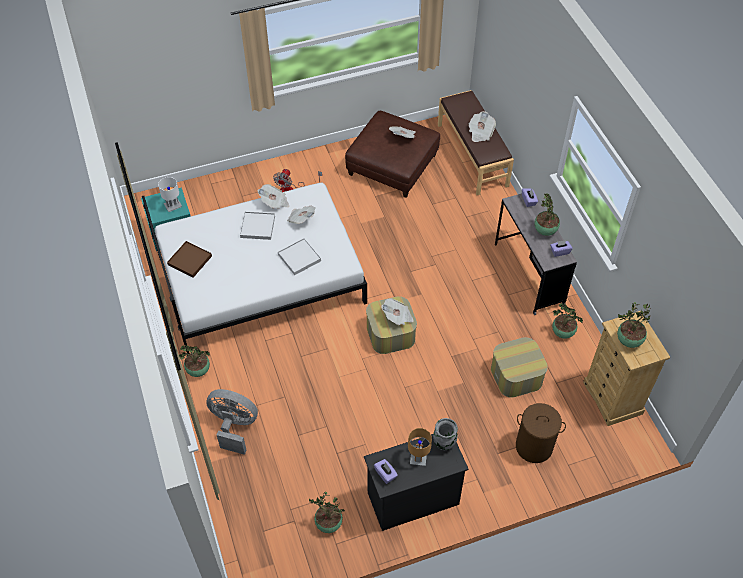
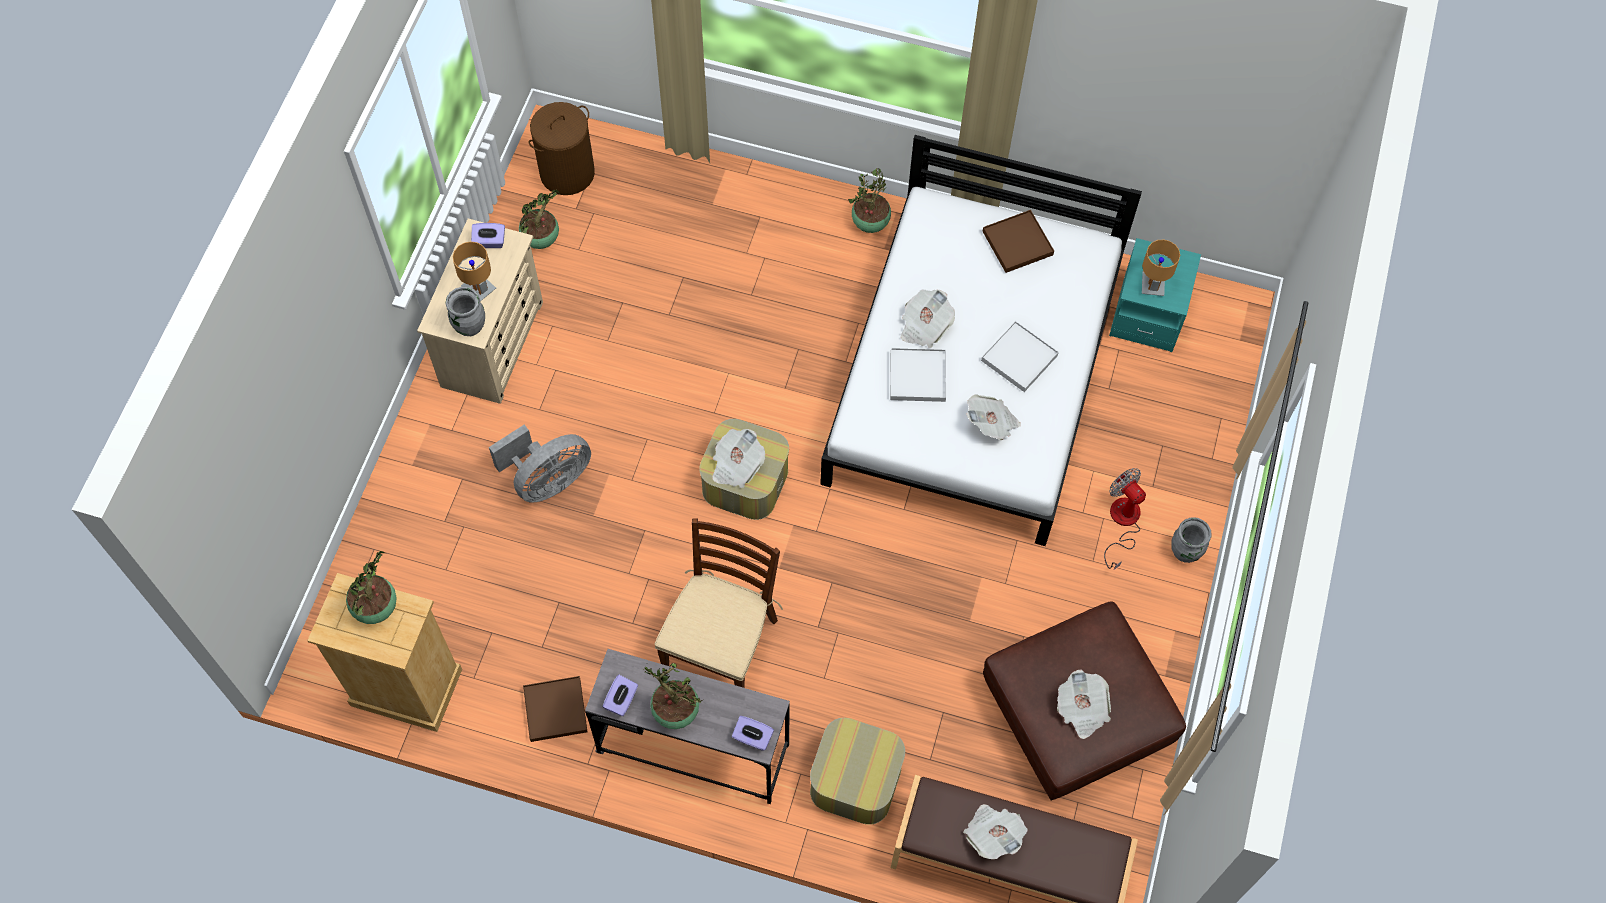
camera: 125 degrees right, 10 degrees up
(173, 206) = (1153, 285): white table lamp -> brown table lamp
(234, 426) = (753, 218): grey fan -> grey fan (548, 480)
(274, 202) = (1053, 408): newspaper -> newspaper (924, 326)
(289, 165) = (1185, 552): none -> grey vase
(412, 498) = (492, 343): black dresser -> beige dresser
(476, 293) = (721, 644): none -> brown chair
(516, 375) = (546, 590): ottoman -> ottoman (855, 779)
(533, 446) = (433, 528): brown laundry basket -> brown laundry basket (567, 172)
(563, 333) = (555, 710): potted plant -> brown tray

